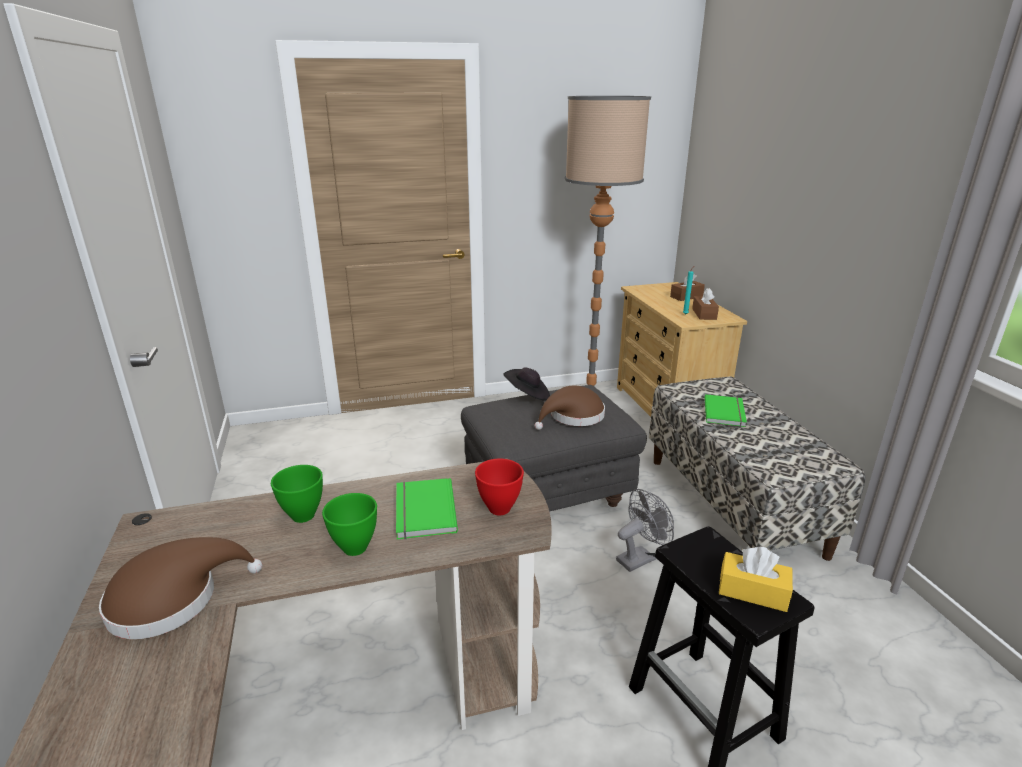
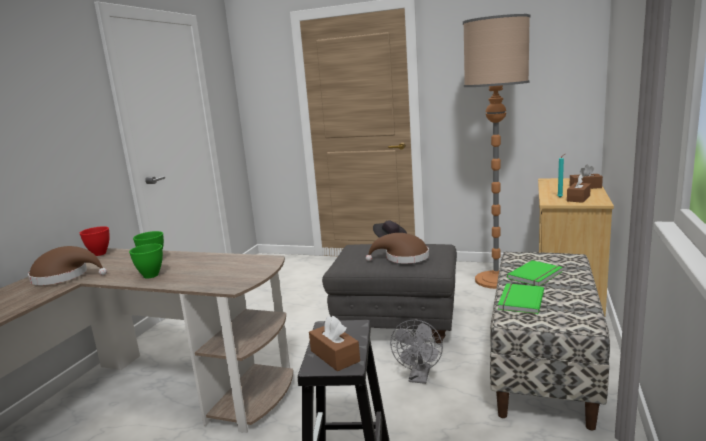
camera: 35 degrees right, 10 degrees down
(422, 511) = (202, 268): green book -> green book (519, 300)
(498, 509) = (238, 275): red bowl -> red bowl (99, 254)
(640, 557) = (419, 378): grey fan -> grey fan turned 105 degrees clockwise
(752, 591) = (335, 356): yellow tissue box -> brown tissue box

